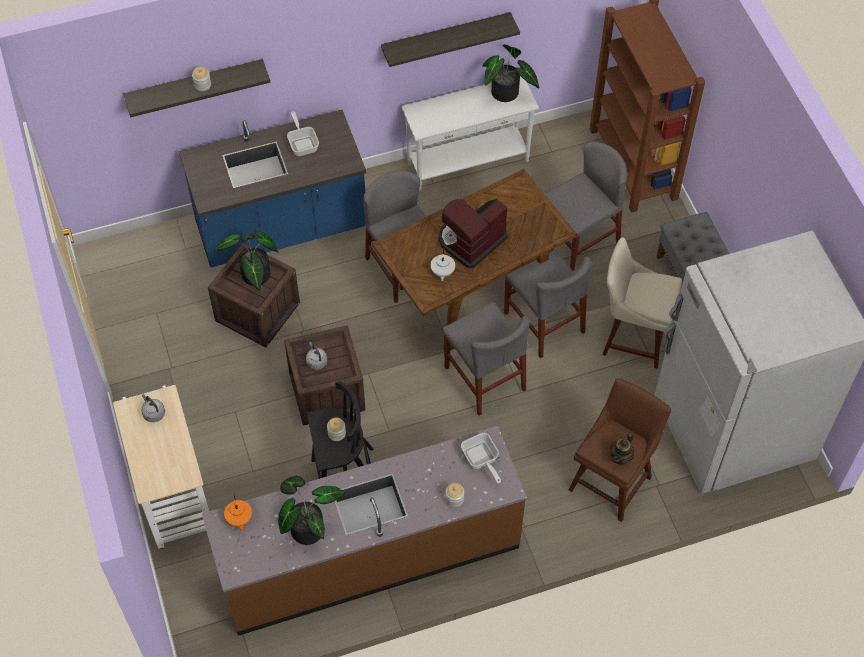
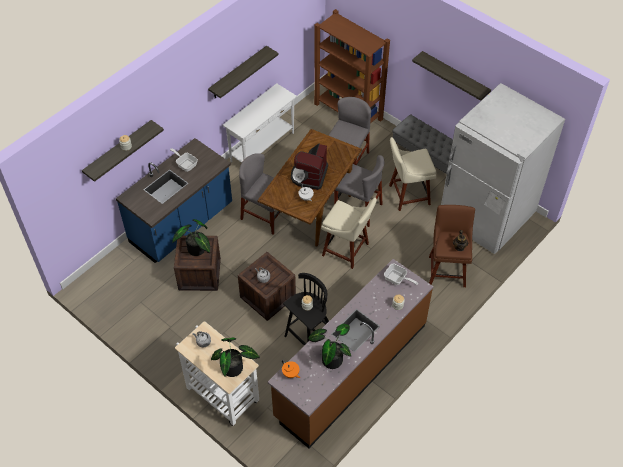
camera: 30 degrees left, 5 degrees down
(484, 378) = (347, 250): grey chair -> beige stool
(506, 94) = (275, 96): potted plant -> potted plant (234, 369)
(766, 186) = (455, 76): none -> shelf

